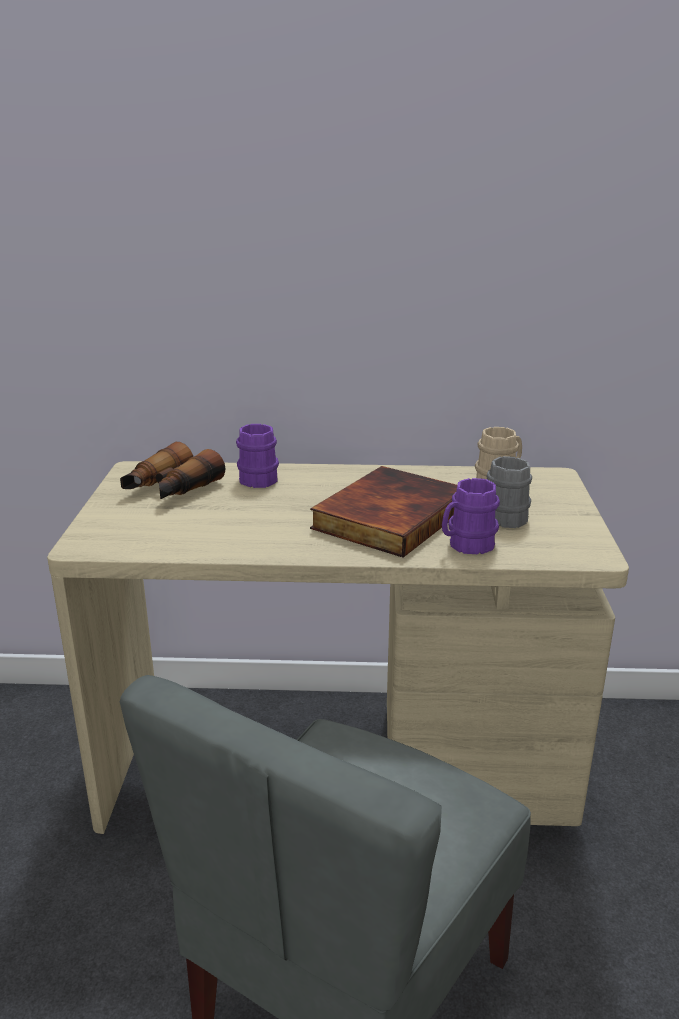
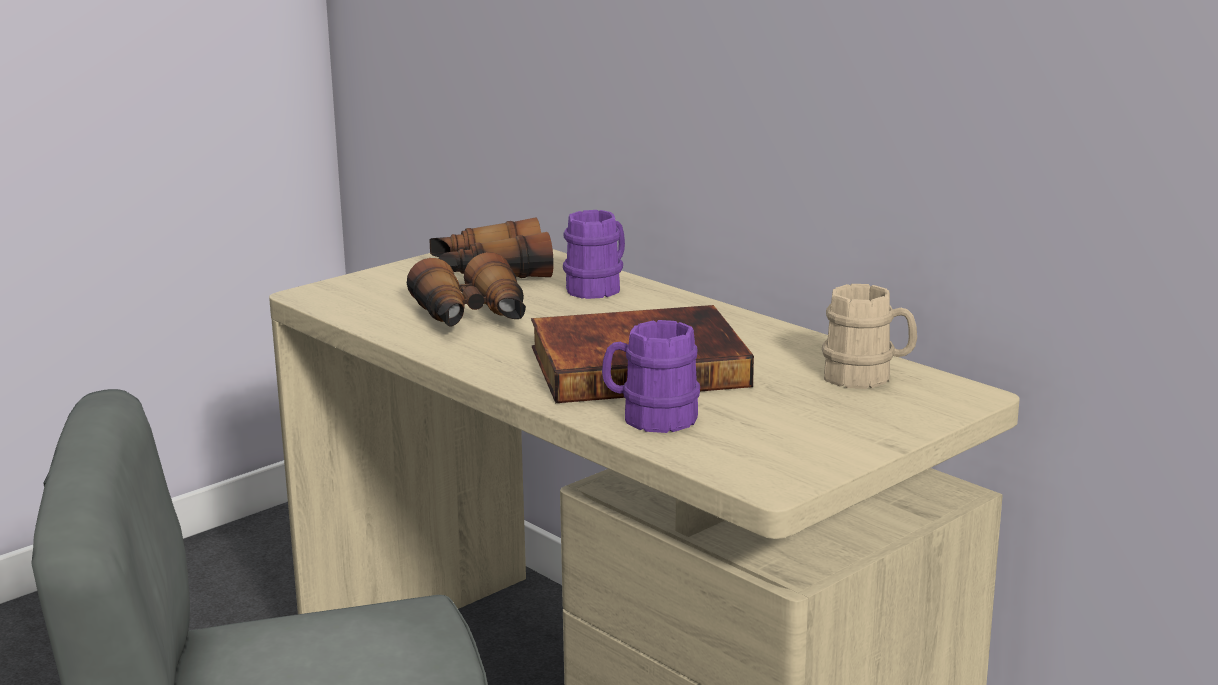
camera: 45 degrees right, 5 degrees down
(232, 523) = (472, 318): none -> binoculars
(505, 515) = (776, 409): grey mug -> none

